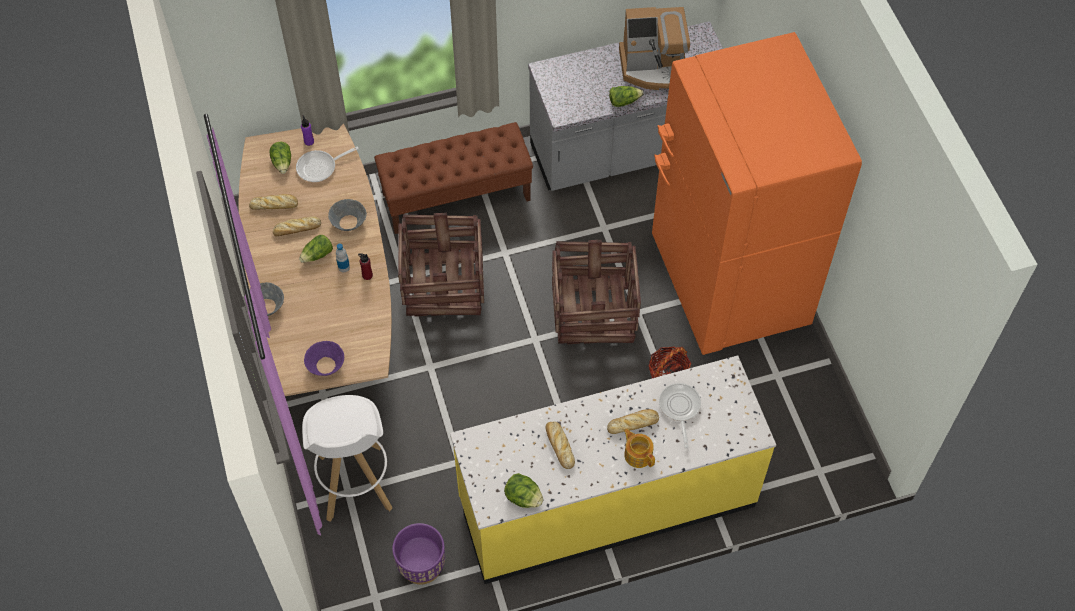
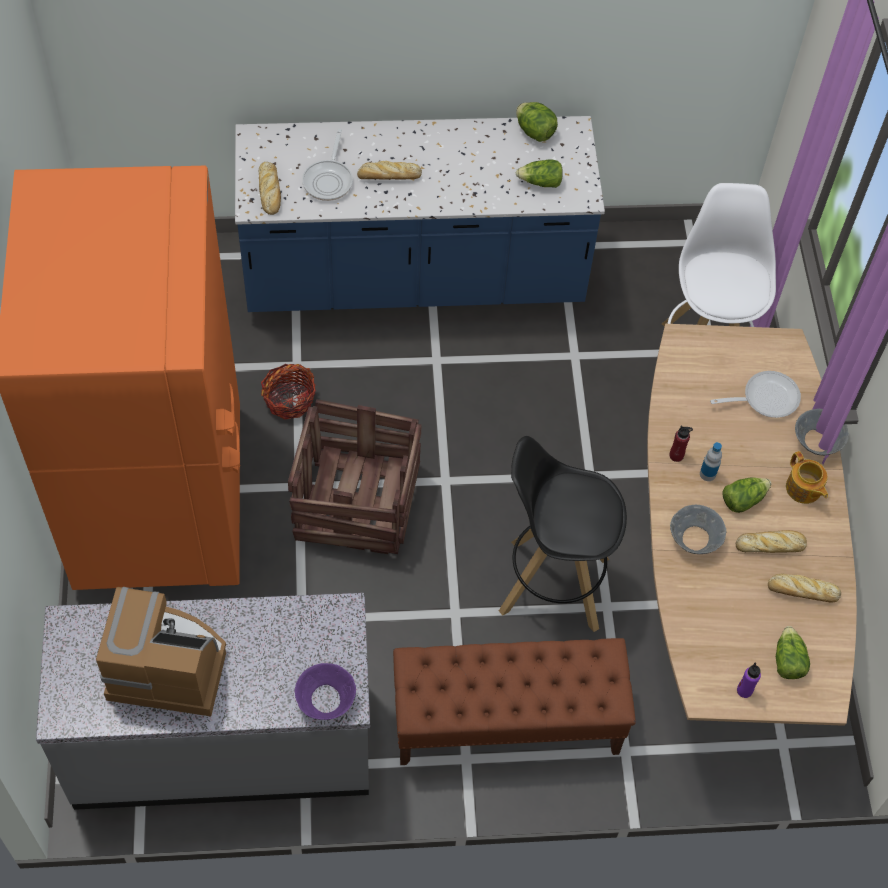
camera: 170 degrees left, 0 degrees up
(320, 167) = (730, 639): frying pan -> frying pan (765, 398)
(326, 365) = (741, 351): purple bowl -> purple bowl (325, 700)
(421, 565) = (636, 261): purple planter -> none
(443, 284) = (552, 584): crate -> black stool
(559, 445) = (480, 172): bread -> bread (270, 192)
(606, 502) = (414, 278): yellow counter -> blue counter
(624, 101) = (239, 614): lettuce -> lettuce (540, 182)
(638, 454) = (394, 145): teapot -> teapot (803, 489)

